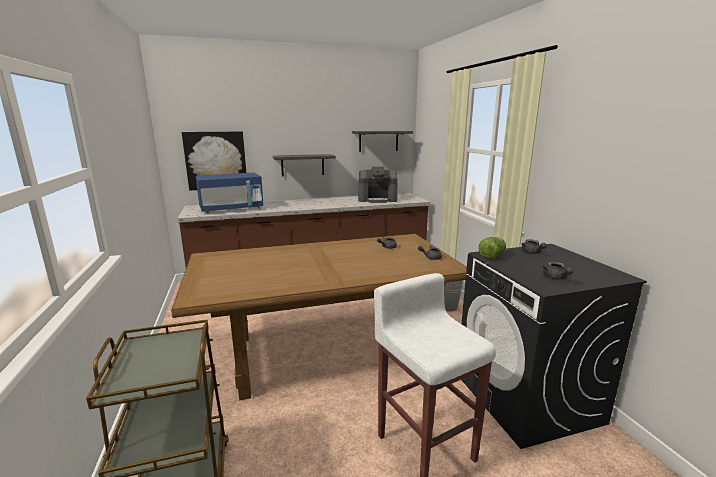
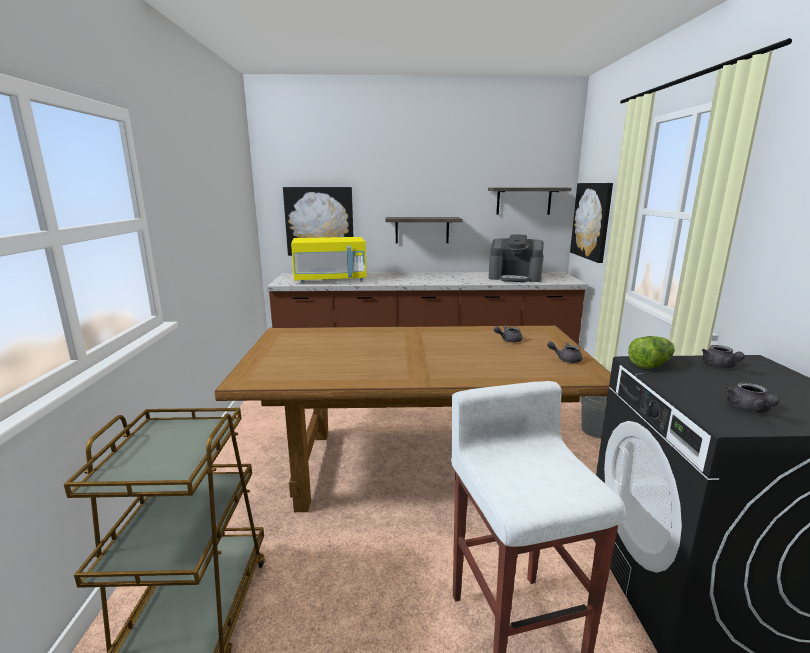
camera: 15 degrees right, 0 degrees up
(231, 209) = (330, 279): blue microwave -> yellow microwave
(429, 155) = (592, 221): none -> picture

